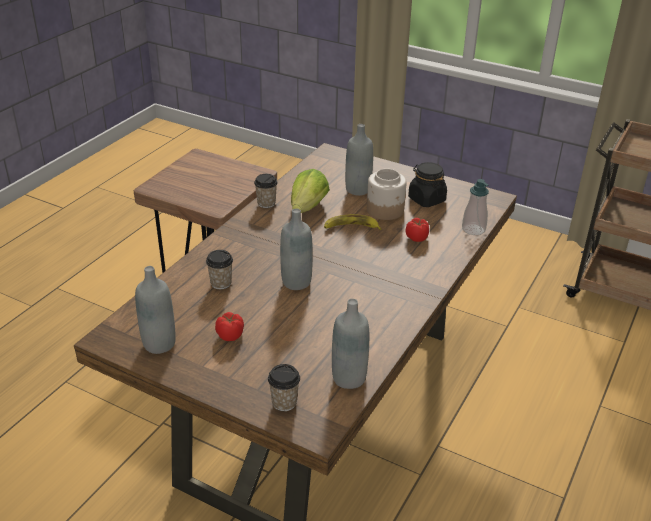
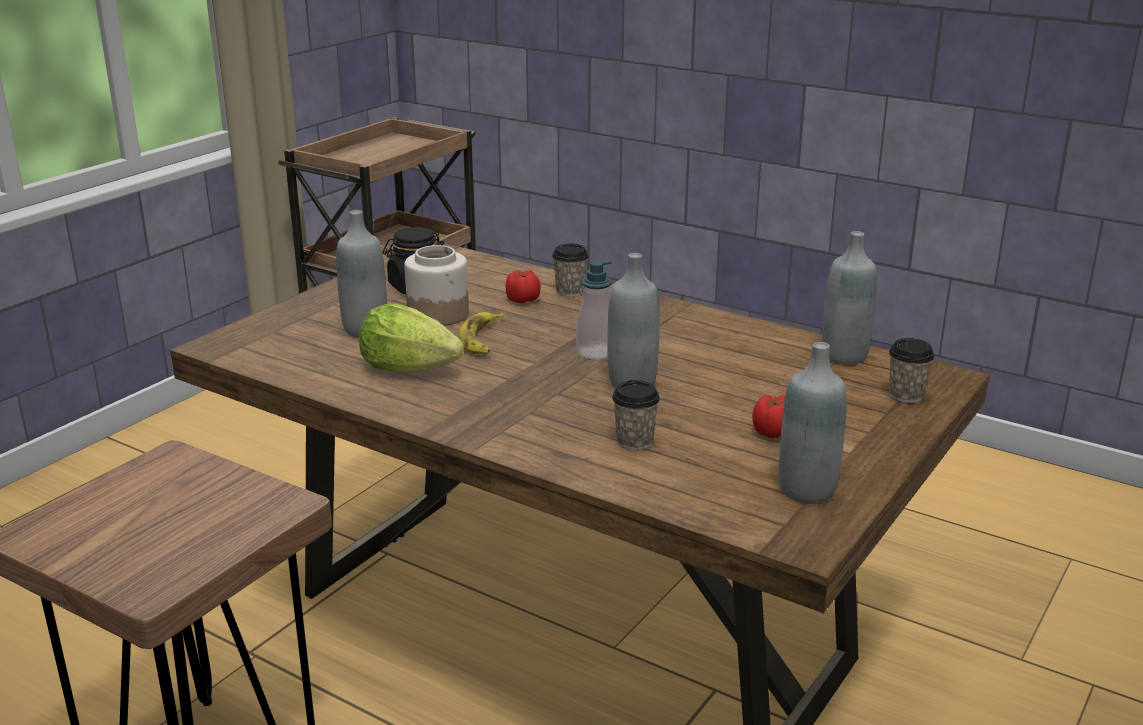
camera: 85 degrees left, 10 degrees down
(266, 203) = (381, 403): cup -> cup (570, 291)
(473, 229) = (508, 267): soap dispenser -> soap dispenser (595, 352)

